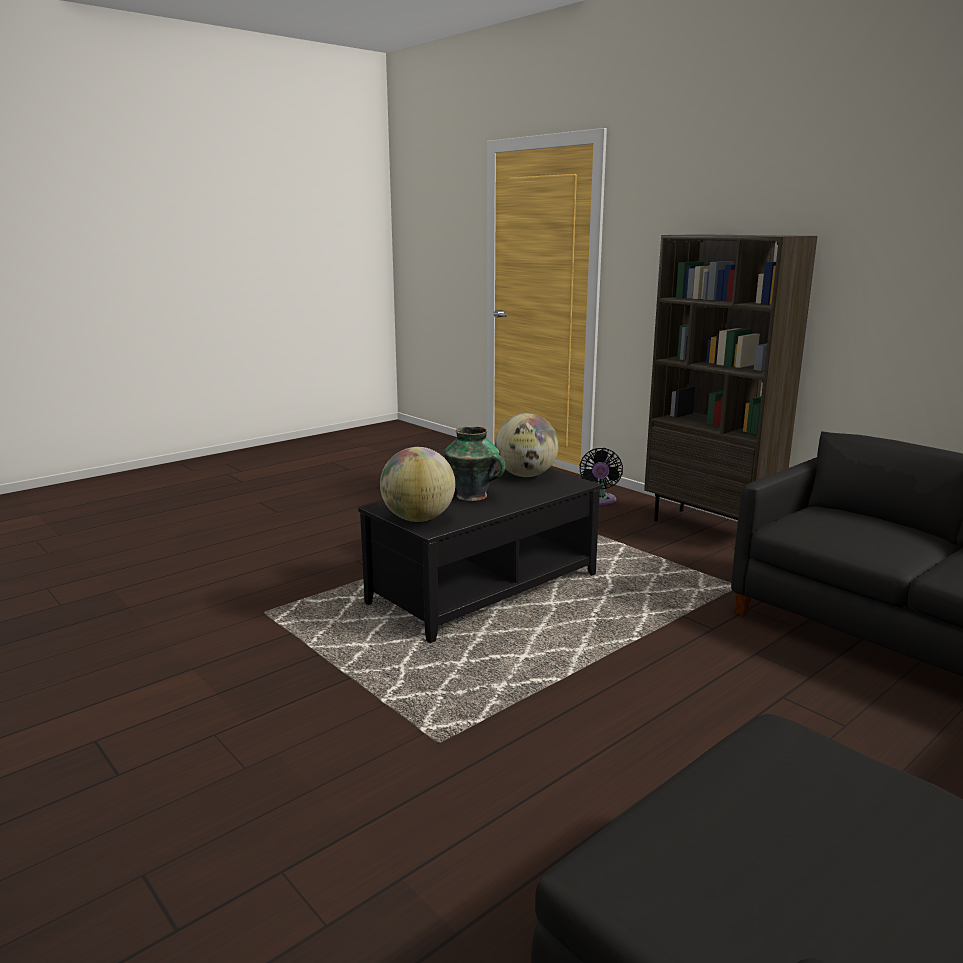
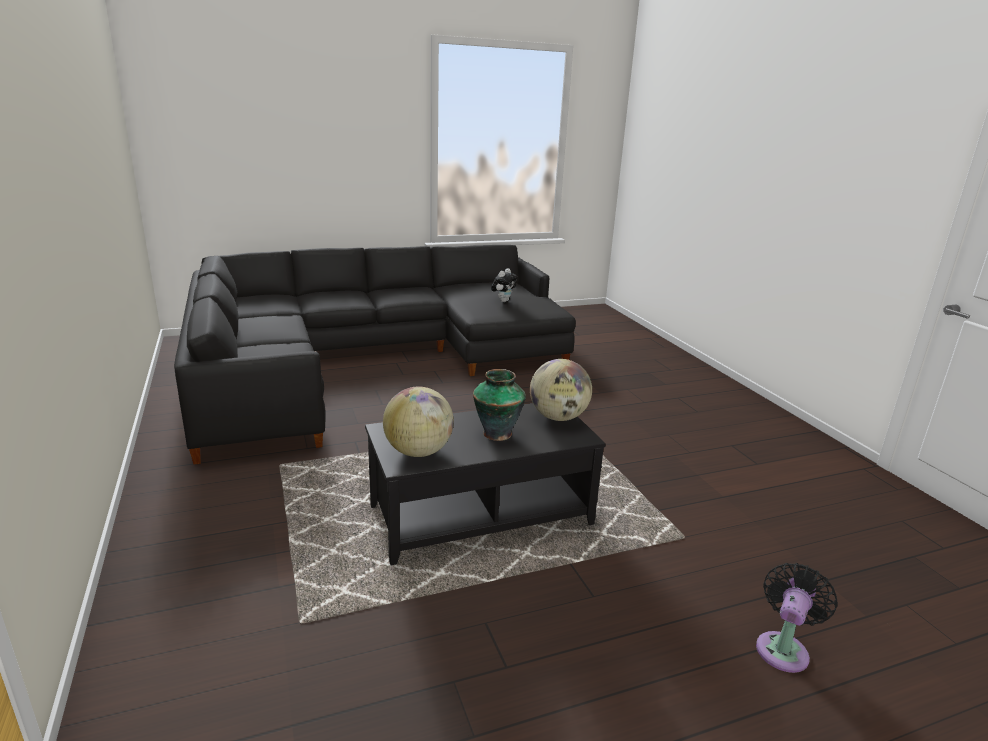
camera: 160 degrees left, 5 degrees up
(600, 500) = (173, 652): black fan -> black fan (783, 648)
(710, 528) = (159, 541): brown bookcase -> none
(823, 837) = (503, 301): none -> plush toy

